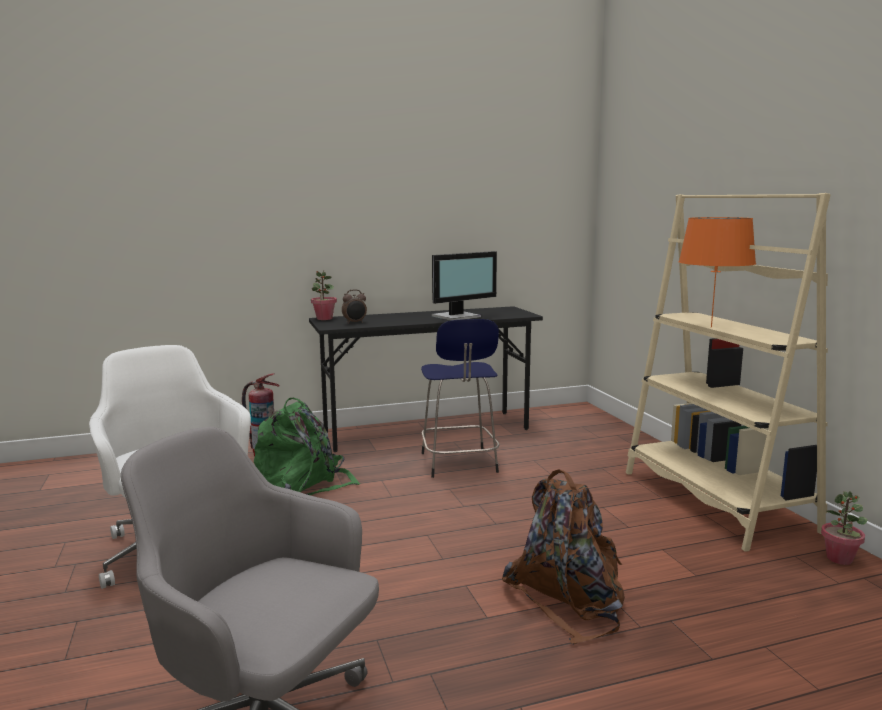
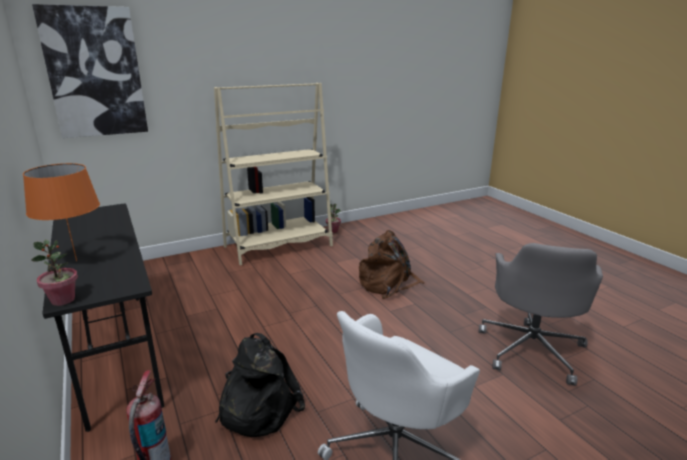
camera: 100 degrees left, 10 degrees up
(303, 486) = (257, 407): green backpack -> black backpack
(355, 323) = (111, 276): alarm clock -> none
(458, 317) = (106, 231): monitor -> none
(459, 464) = (213, 326): blue stool -> none
(632, 177) = (95, 73): none -> picture
(711, 327) = (277, 158): orange table lamp -> orange table lamp (77, 260)

